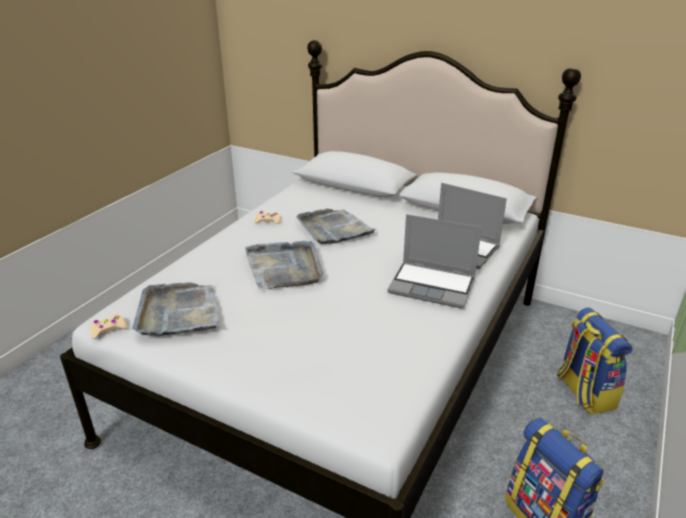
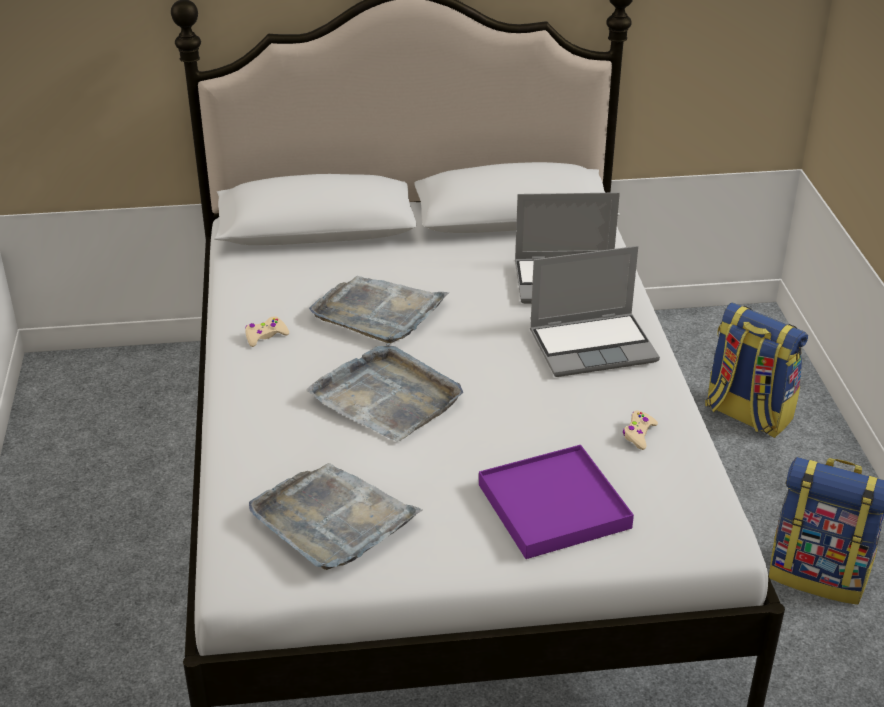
camera: 35 degrees left, 5 degrees up
(108, 329) = (261, 588): beige game controller -> beige game controller (638, 434)
(300, 360) = (554, 506): none -> purple tray

